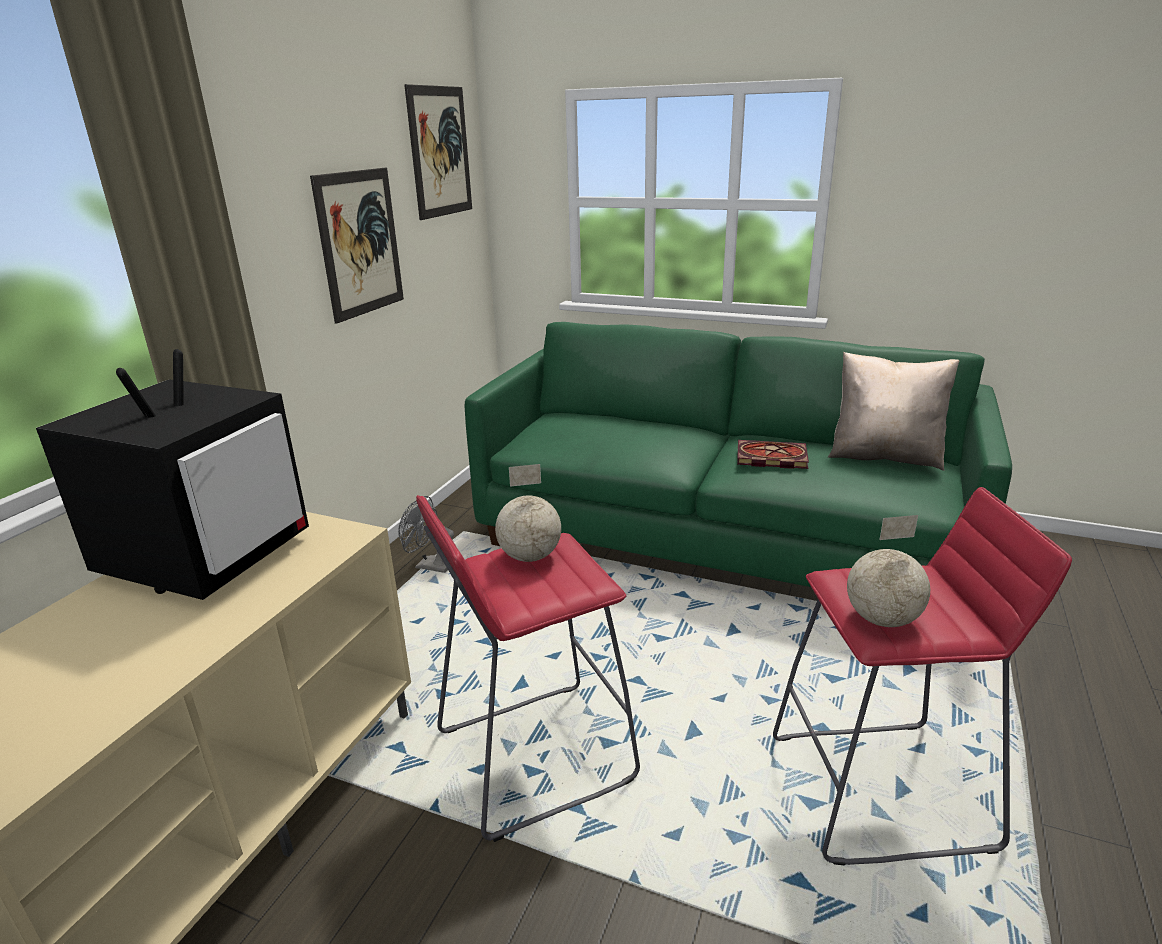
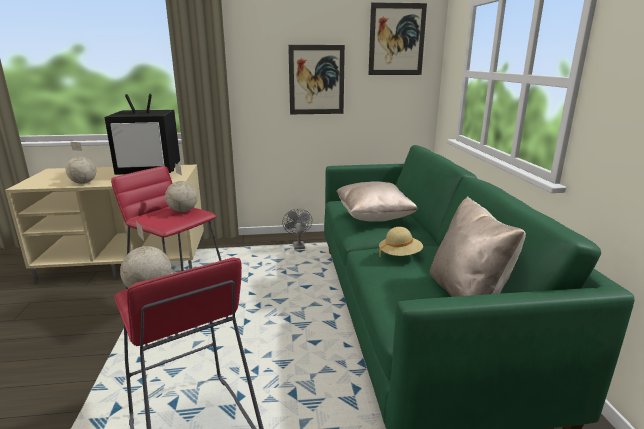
camera: 60 degrees right, 5 degrees down
(163, 665) = (83, 183): none -> globe
(635, 439) = (374, 217): none -> beige pillow
(769, 458) = (400, 255): book -> beige hat

